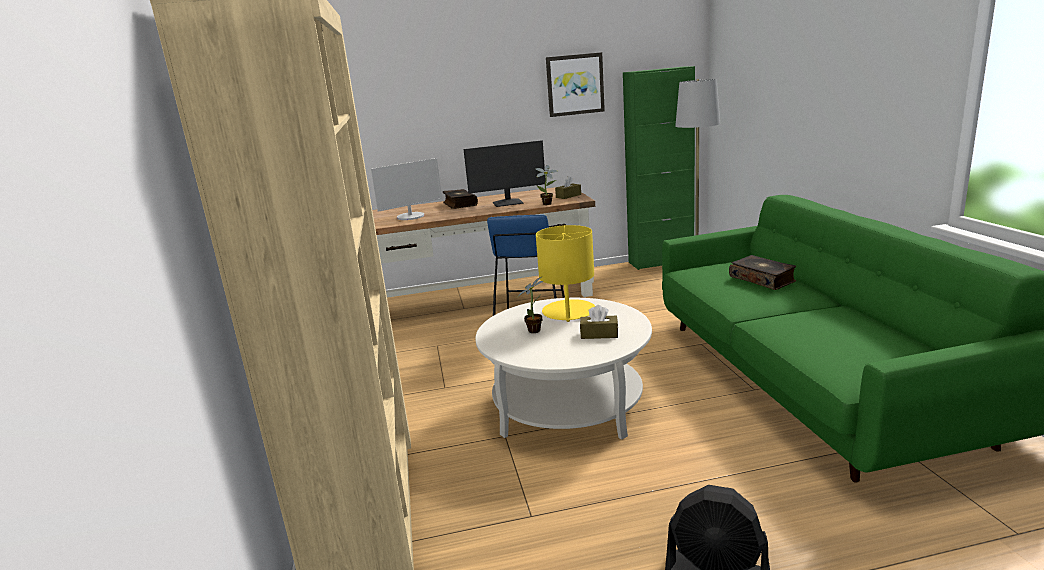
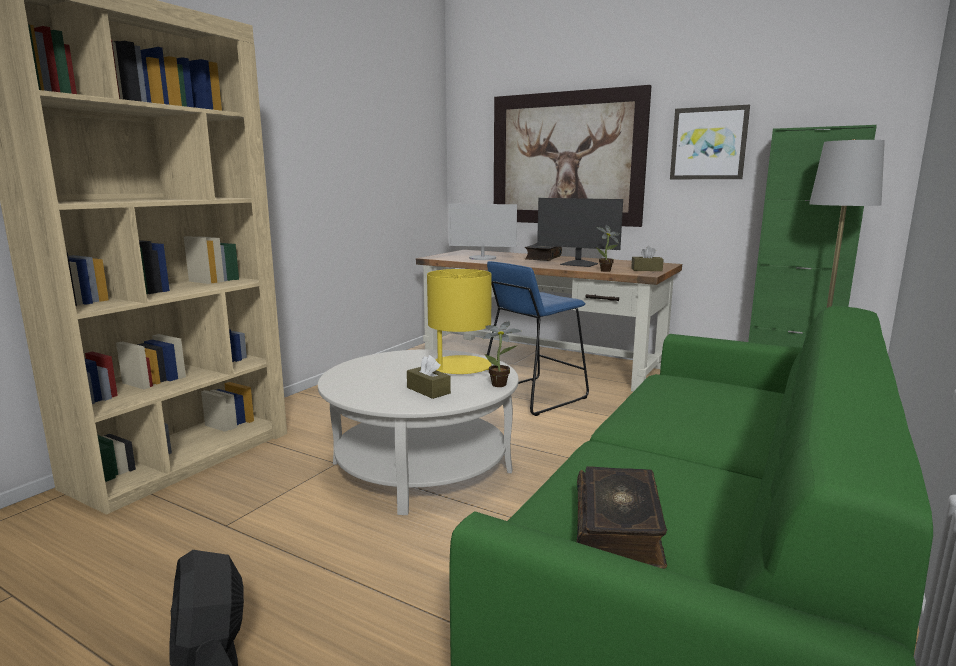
camera: 40 degrees right, 5 degrees down
(452, 108) = (566, 159): none -> picture
(536, 330) = (400, 369): potted plant -> potted plant (501, 385)
(762, 279) = (719, 410): book -> book (619, 529)

